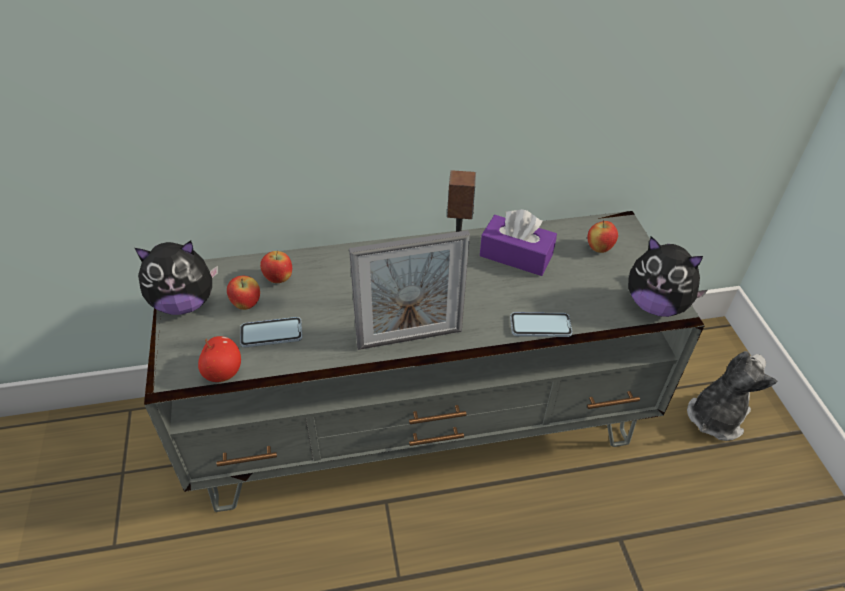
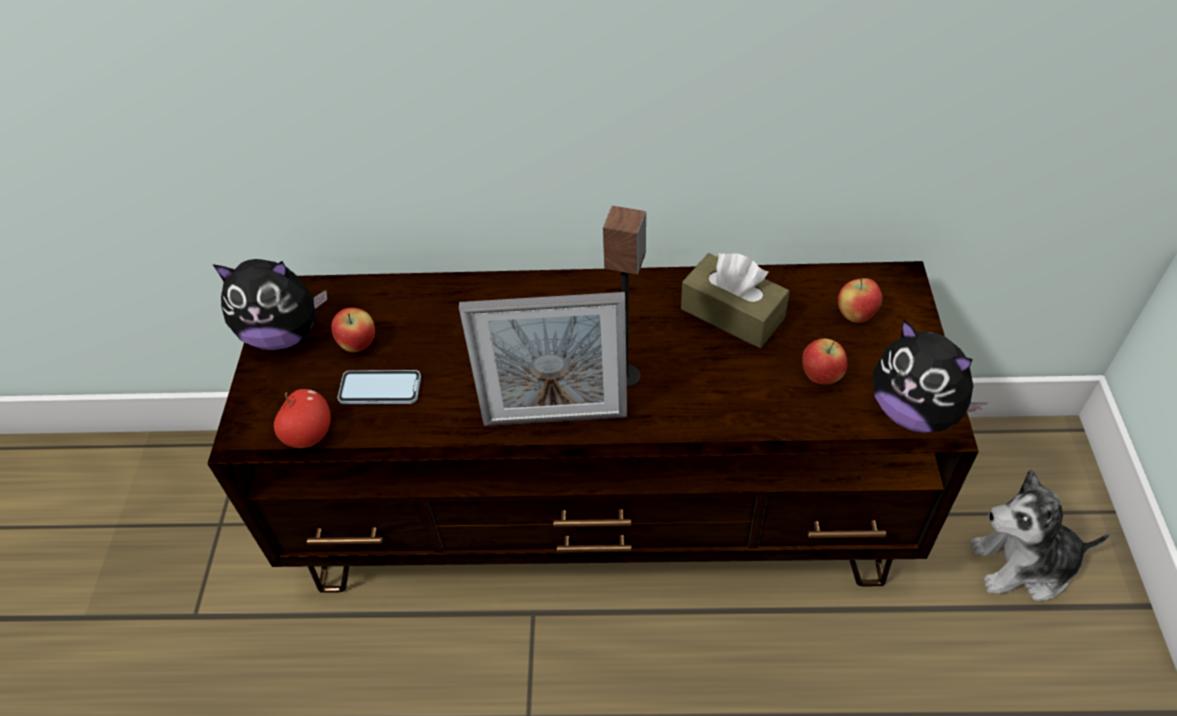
camera: 15 degrees right, 5 degrees up
(278, 279) = (406, 313): apple -> apple (820, 376)
(420, 425) = (600, 516): grey tv stand -> brown tv stand
(516, 255) = (732, 313): purple tissue box -> brown tissue box
(540, 326) = (737, 423): phone -> none
(715, 416) = (1023, 564): plush toy -> plush toy turned 150 degrees counterclockwise

